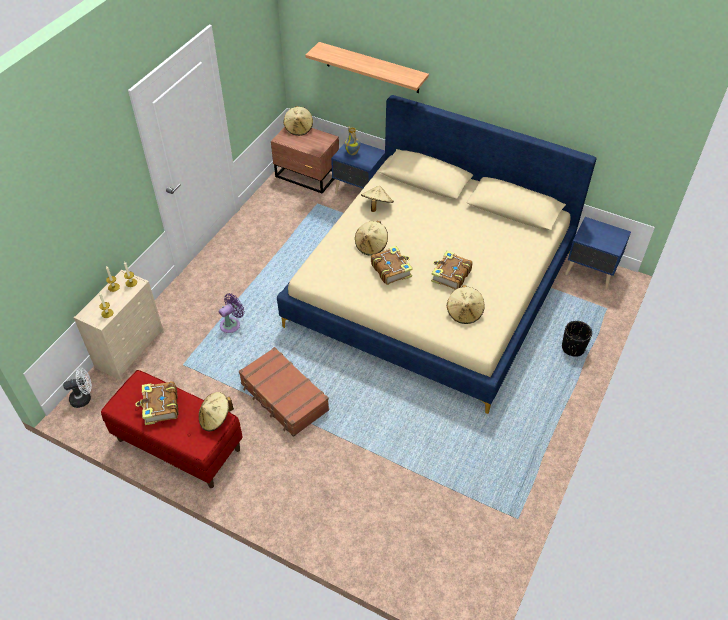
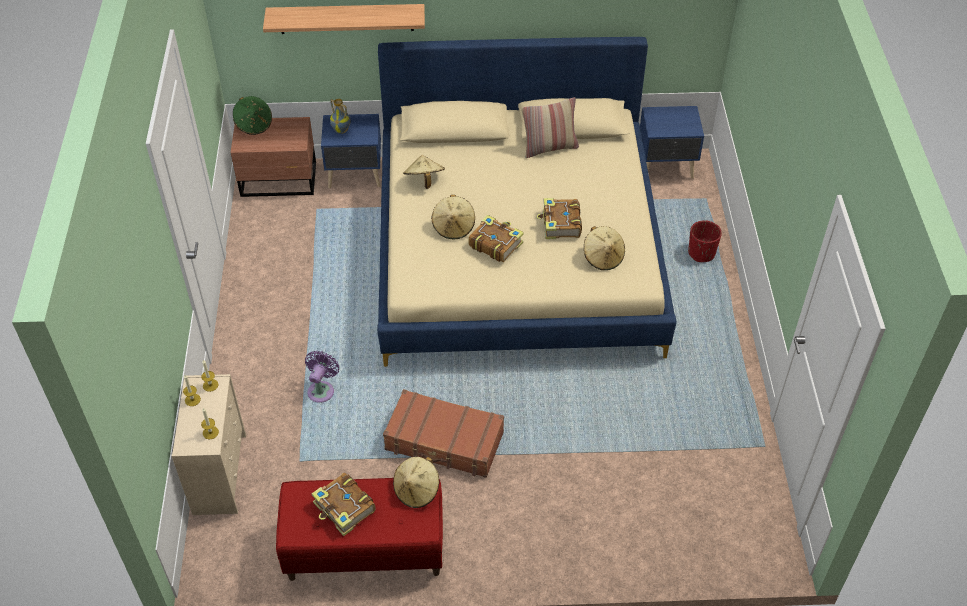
camera: 30 degrees left, 0 degrees up
(84, 398) = (208, 555): white fan -> none
(299, 128) = (254, 124): beige hat -> green hat
(484, 217) = (549, 147): none -> pillow
(573, 348) = (701, 253): black planter -> red planter

